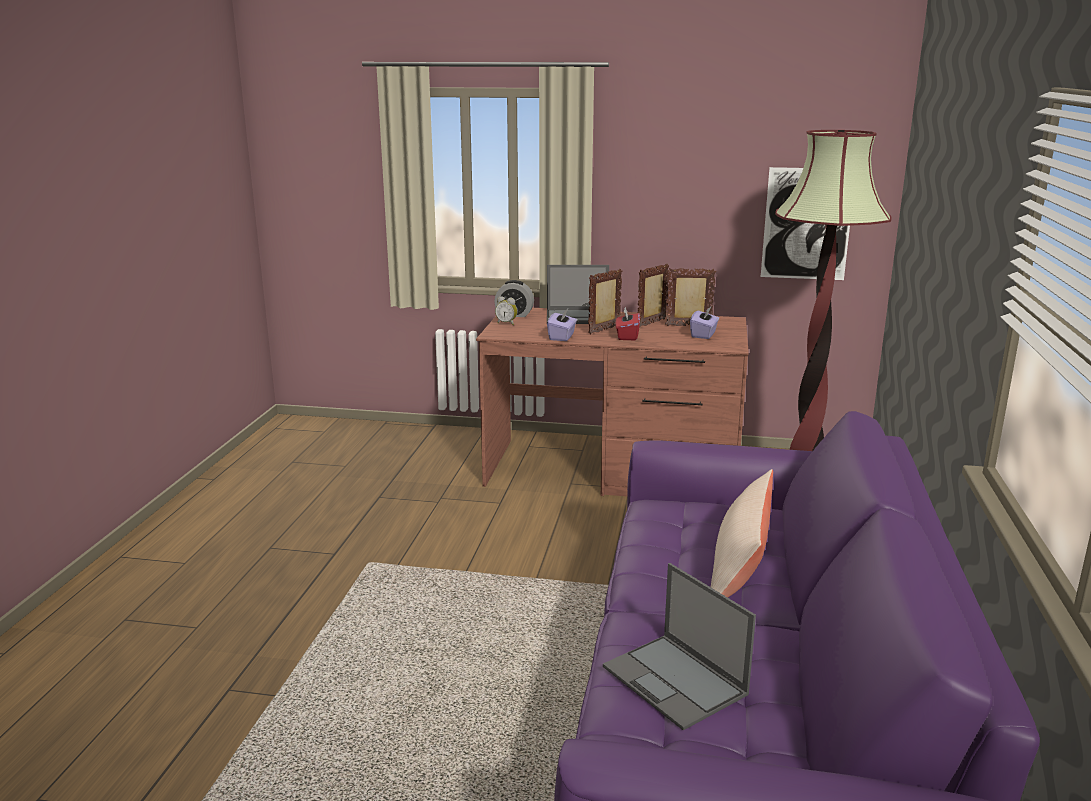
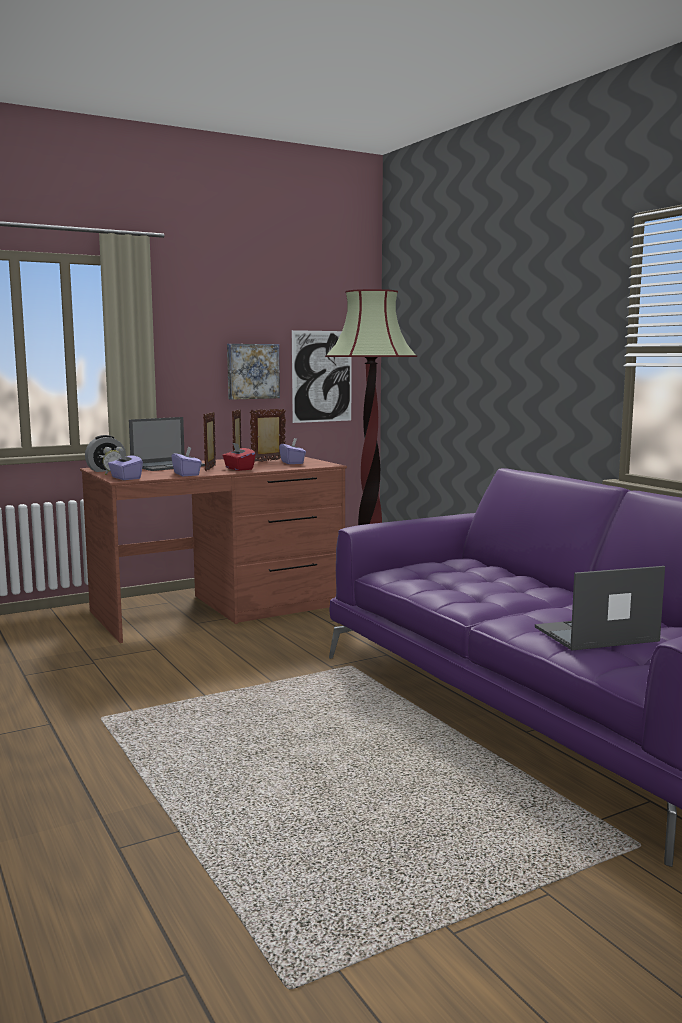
camera: 40 degrees left, 10 degrees down
(501, 333) = (125, 478): none -> purple tissue box
(676, 681) = (594, 634): laptop -> laptop turned 150 degrees clockwise
(713, 214) = (252, 371): none -> picture
(739, 569) = (507, 584): beige pillow -> none

